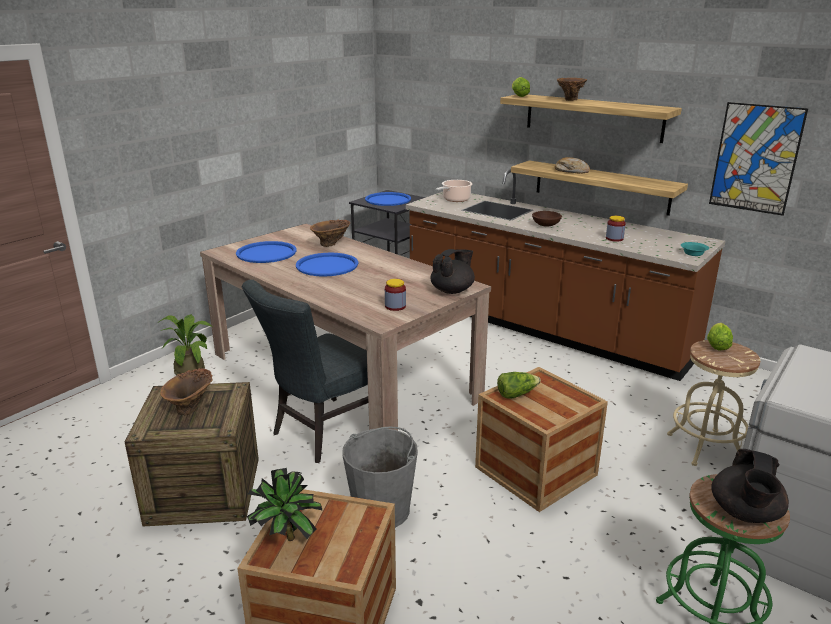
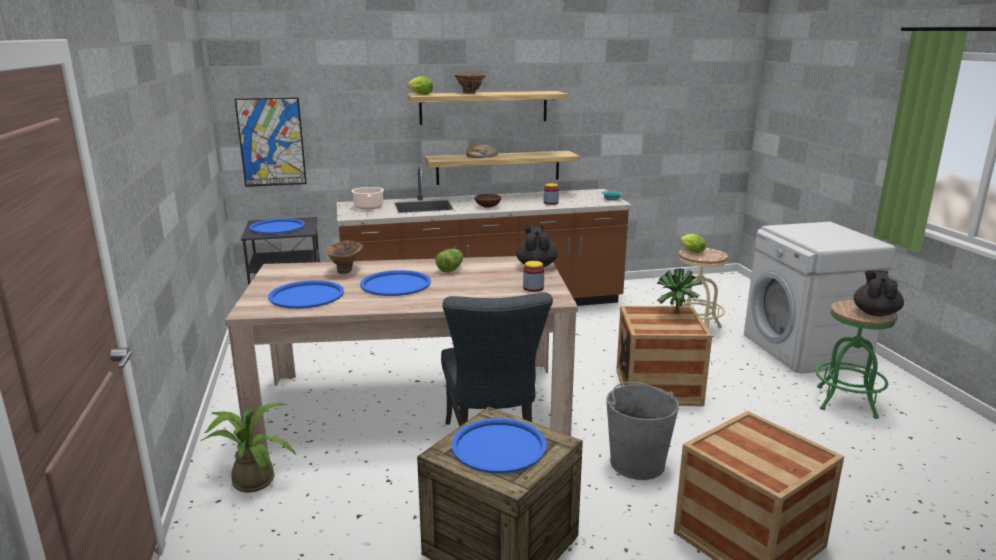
camera: 50 degrees left, 5 degrees down
(191, 408) = (498, 446): brown vase -> blue tray
(285, 540) = (756, 468): potted plant -> potted plant (676, 314)
(516, 394) = (647, 325): lettuce -> lettuce (450, 269)
(745, 513) = (875, 313): black teapot -> black teapot turned 135 degrees counterclockwise
(755, 158) = (614, 122): picture -> picture (271, 142)

